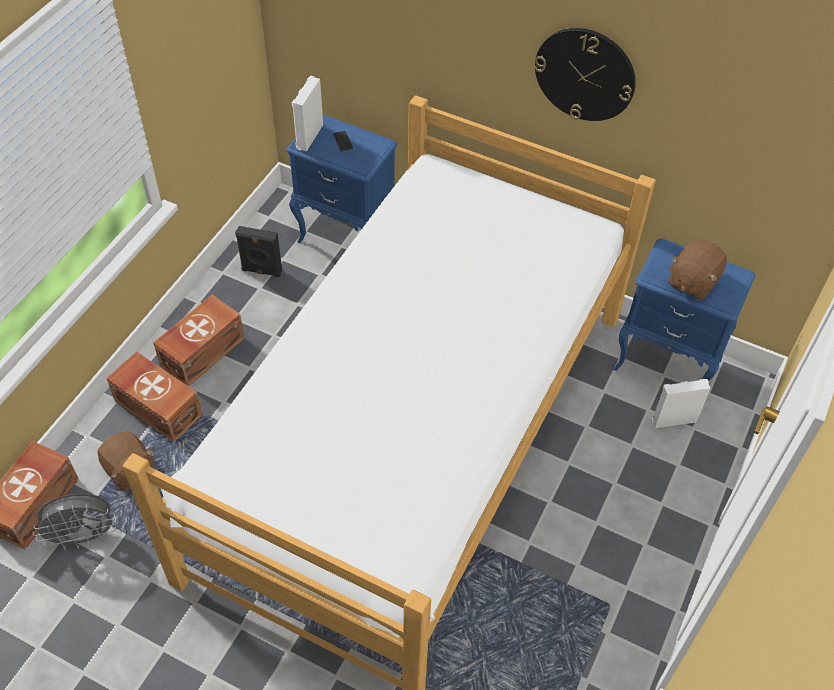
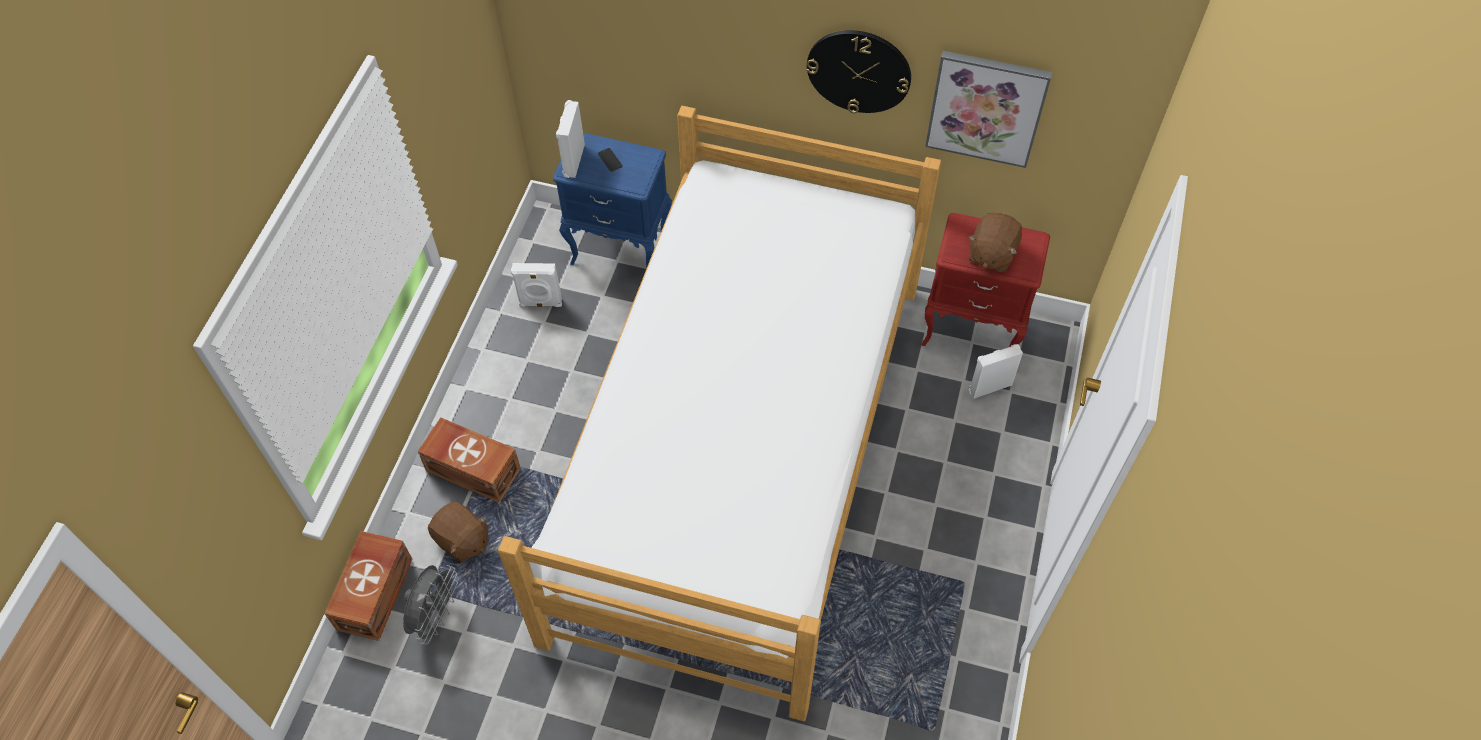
camera: 10 degrees left, 5 degrees up
(84, 537) = (435, 616): grey fan -> grey fan turned 45 degrees counterclockwise
(201, 352) = (501, 402): brown storage box -> none
(261, 271) = (540, 303): black speaker -> white speaker
(665, 365) = (972, 332): blue nightstand -> red nightstand
(706, 127) = (986, 108): none -> picture

